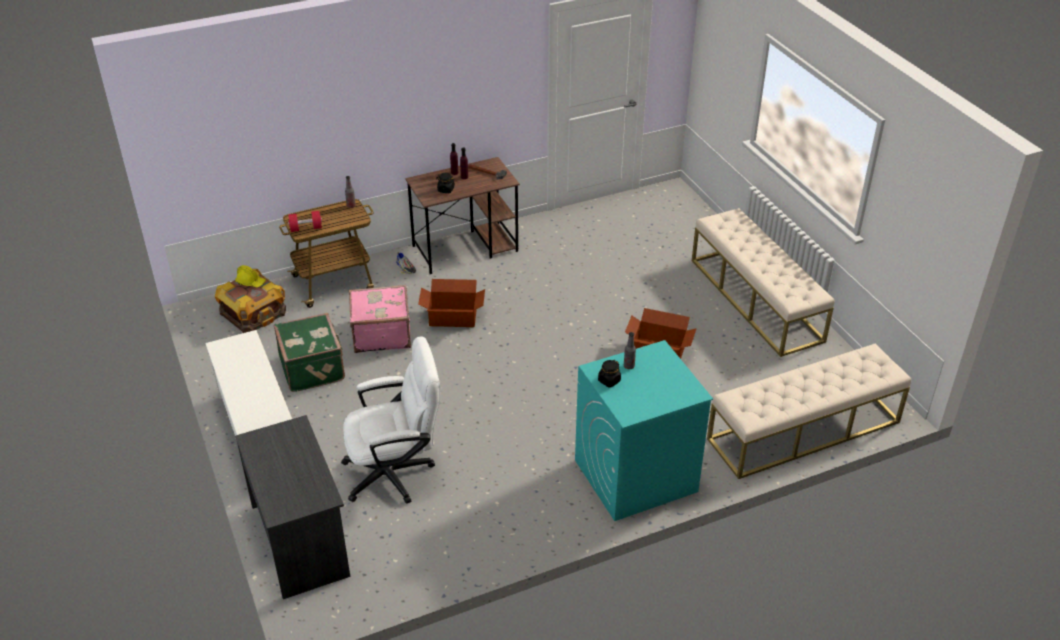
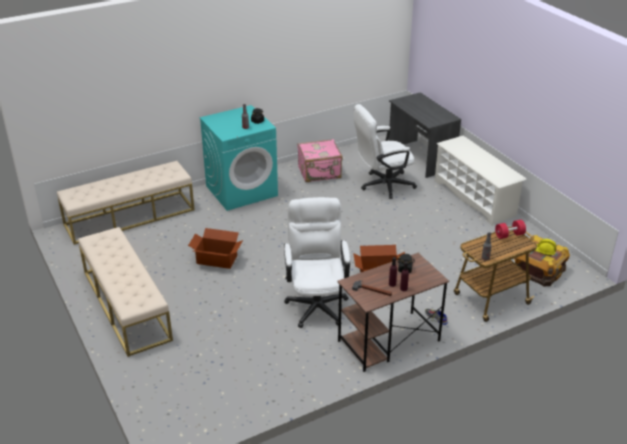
camera: 175 degrees right, 5 degrees down
(313, 367) = (466, 236): green suitcase -> none
(381, 334) = (429, 260): pink suitcase -> pink suitcase (320, 173)
(534, 290) = (316, 302): none -> white office chair

